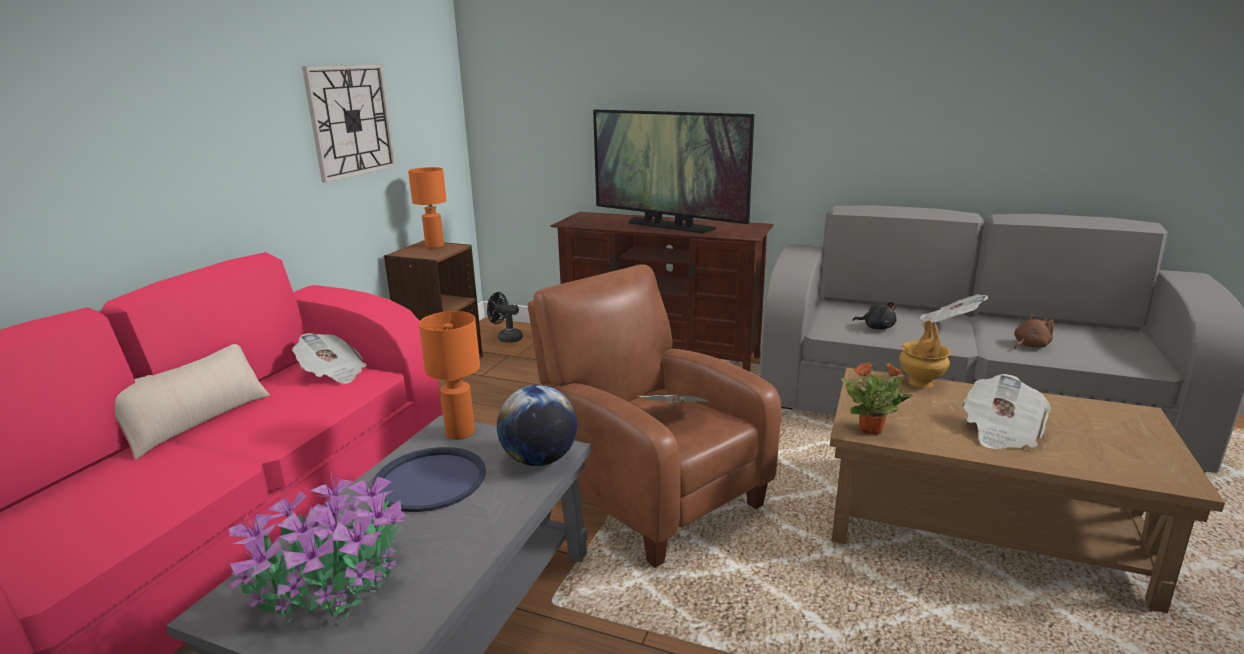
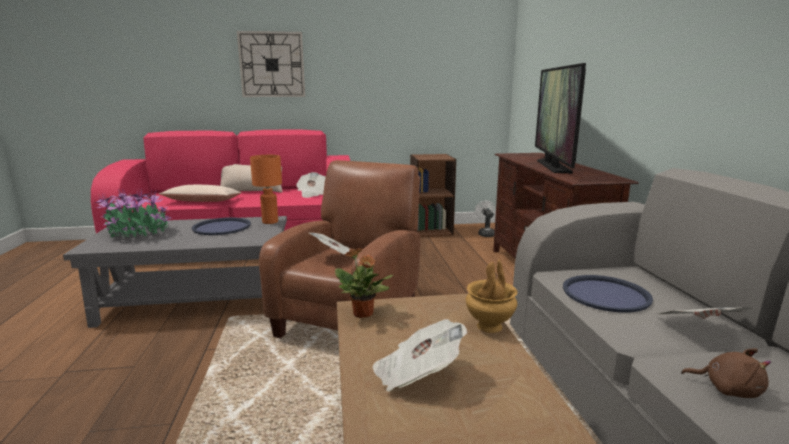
camera: 60 degrees right, 5 degrees down
(179, 486) = (202, 201): none -> beige pillow
(351, 121) = (403, 73): wall clock -> wall clock (272, 64)
(435, 246) = (440, 156): orange table lamp -> none
(506, 338) = (485, 233): black fan -> white fan
(539, 459) = (252, 239): globe -> none
(876, 327) = (605, 294): black plush toy -> blue tray

